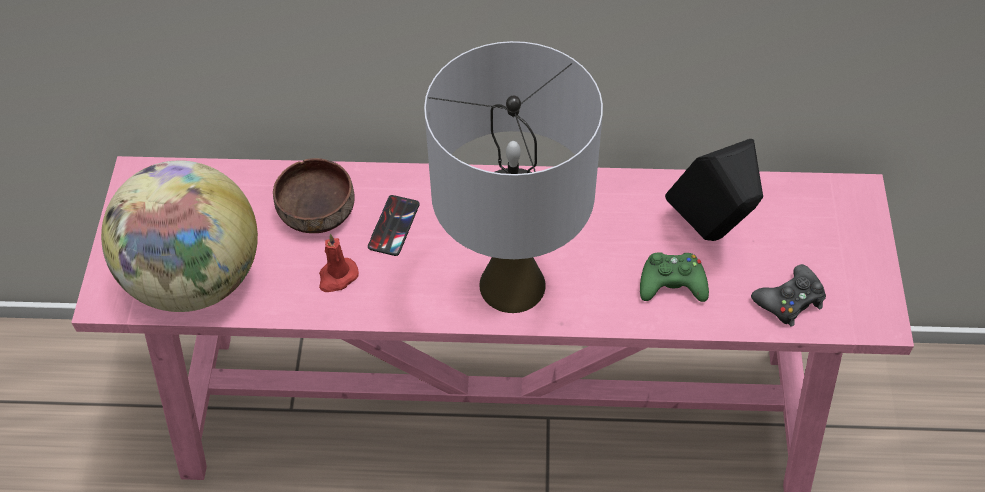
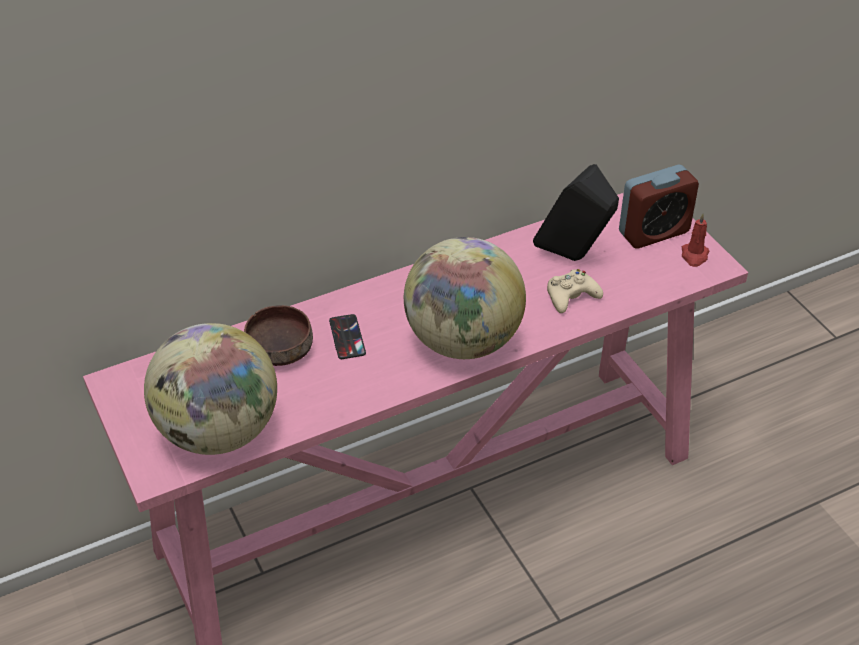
camera: 30 degrees left, 10 degrees down
(337, 277) = (330, 386): red candle -> red candle (694, 256)
(511, 285) = (462, 341): grey table lamp -> globe
(672, 283) = (571, 296): green game controller -> beige game controller
(790, 300) = (654, 276): black game controller -> none
(831, 241) = (653, 232): none -> alarm clock

